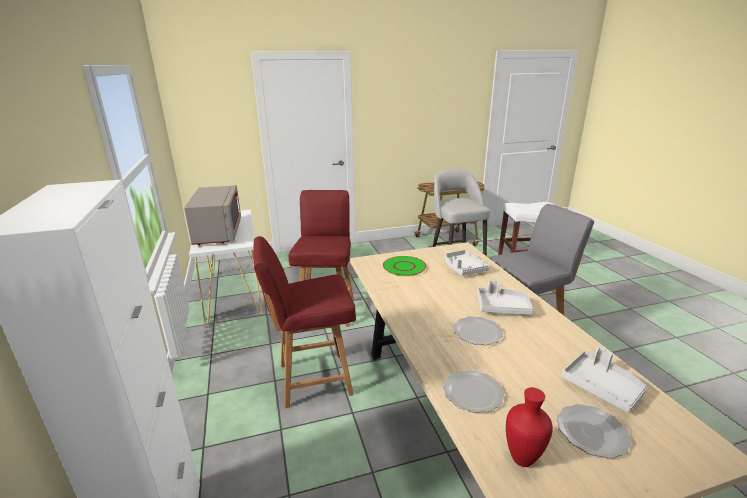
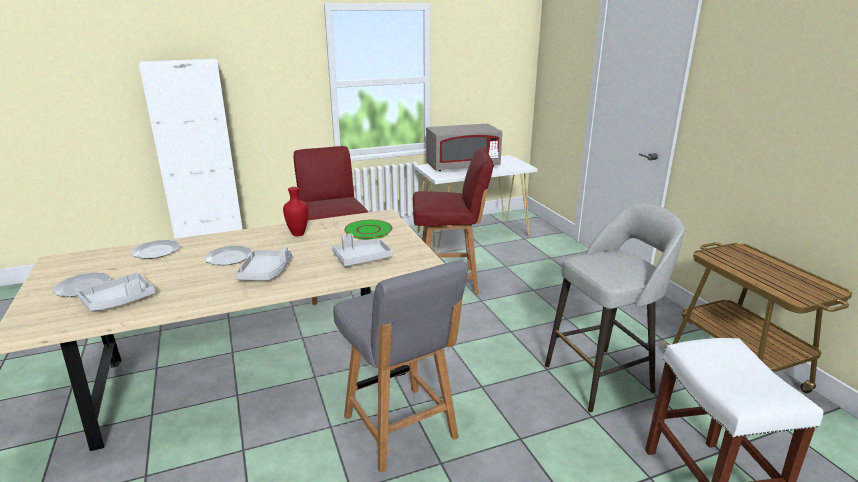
camera: 85 degrees right, 0 degrees up
(521, 458) = (89, 261): red vase -> red vase (299, 234)

